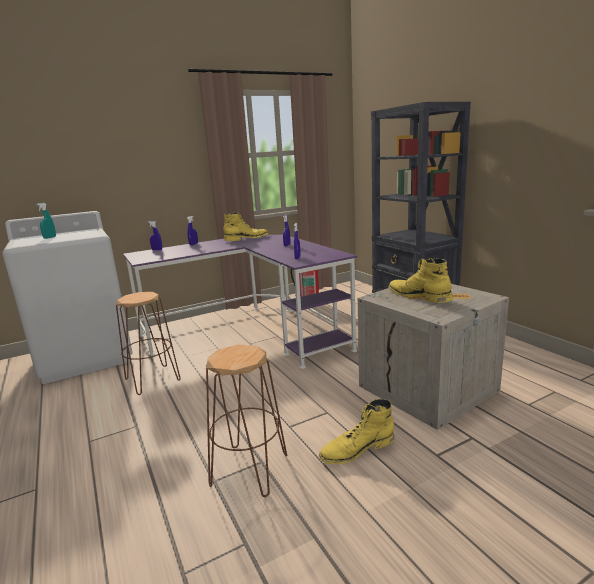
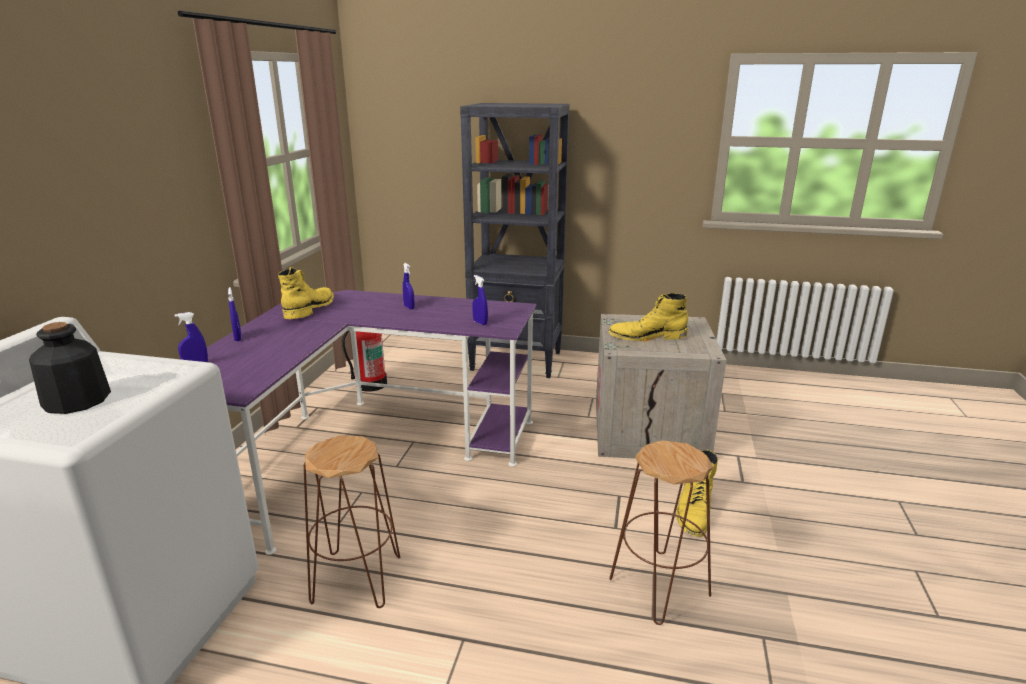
camera: 50 degrees left, 5 degrees up
(50, 238) = (76, 401): turquoise spray bottle -> bottle

